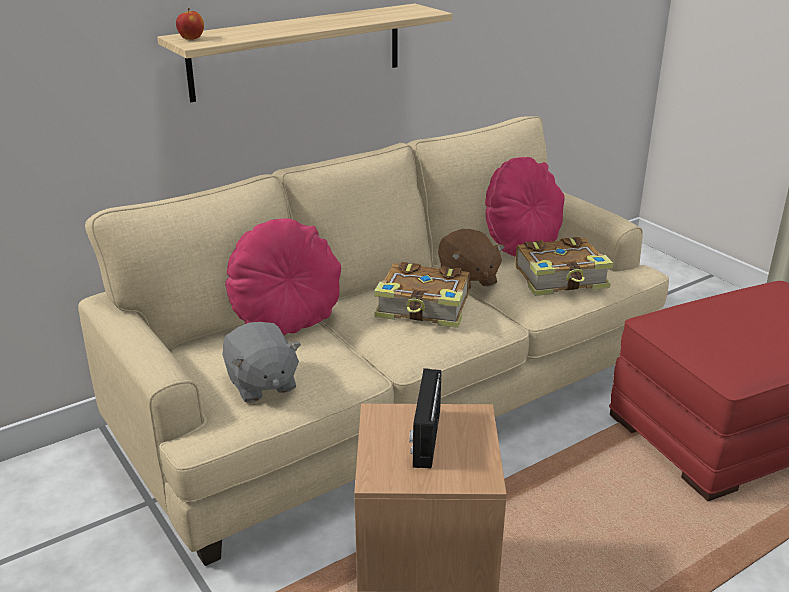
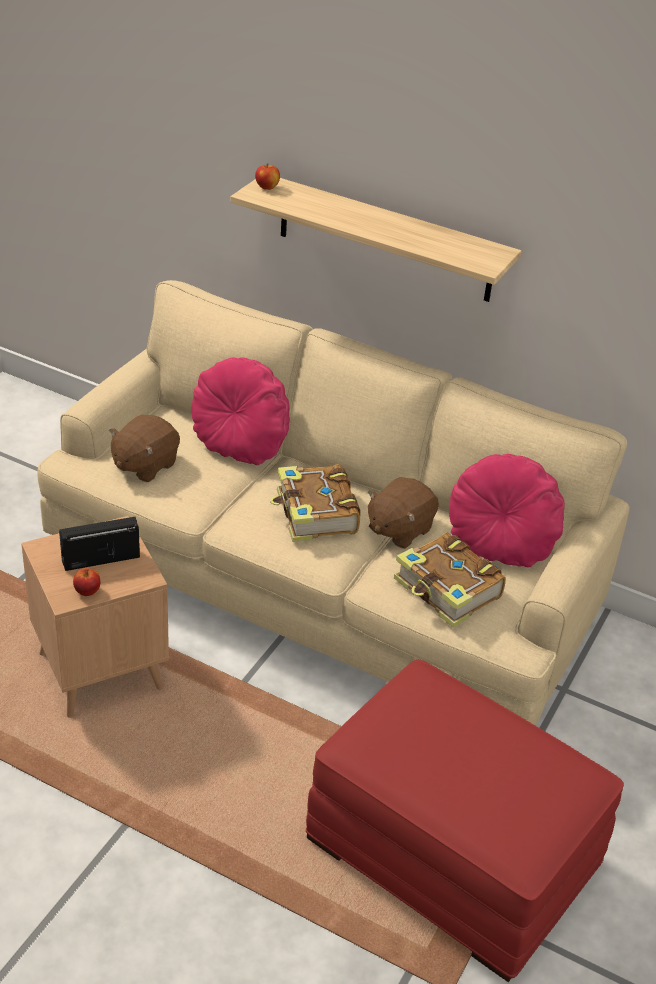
camera: 60 degrees right, 10 degrees up
(261, 384) = (144, 465): grey plush toy -> brown plush toy
(477, 460) = (87, 591): none -> apple

